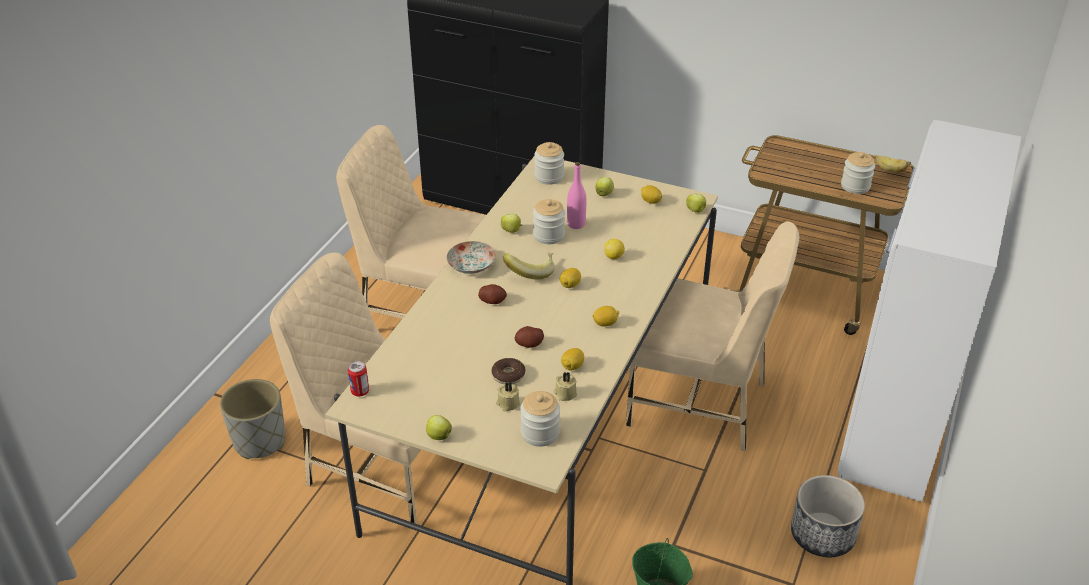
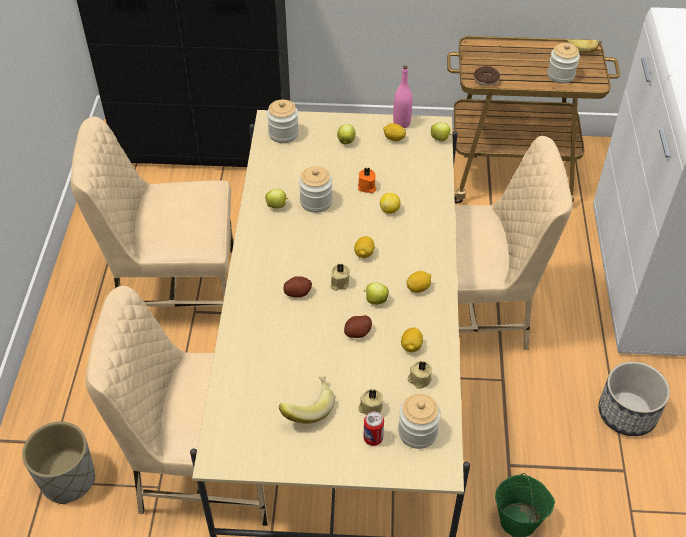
camera: 20 degrees left, 10 degrees up
(360, 391) = (215, 439): can -> can (373, 438)
(438, 436) = (321, 467): apple -> apple (375, 300)
(471, 266) = (257, 257): plate -> none
(508, 375) = (355, 375): donut -> donut (486, 79)
(530, 272) = (318, 248): banana -> banana (307, 407)
(534, 302) = (339, 283): none -> beige candle
(576, 224) = (336, 182): pink bottle -> pink bottle (401, 123)
(602, 234) = (367, 187): none -> orange candle

